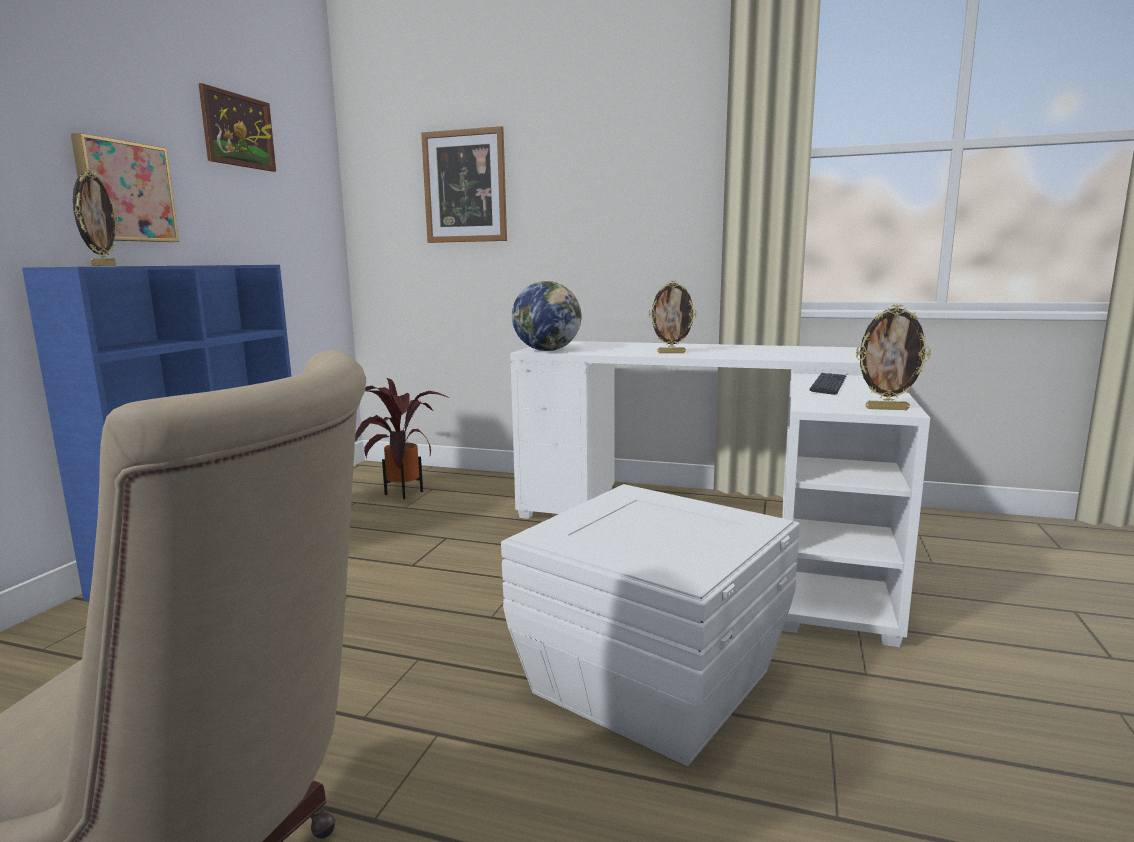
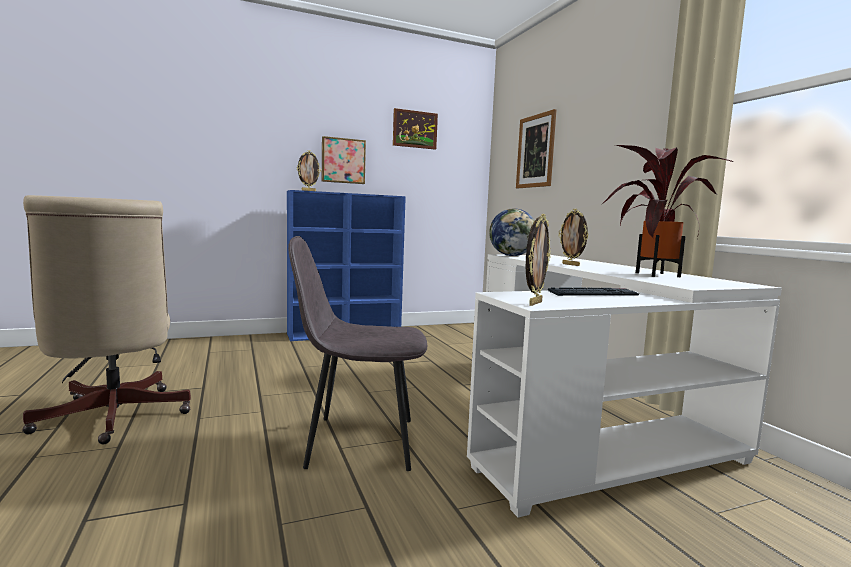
camera: 50 degrees right, 5 degrees down
(399, 493) = (458, 338): potted plant -> potted plant (652, 274)
(651, 680) = (358, 442): white storage box -> grey chair
(887, 409) = (534, 303): picture frame -> picture frame turned 120 degrees counterclockwise

